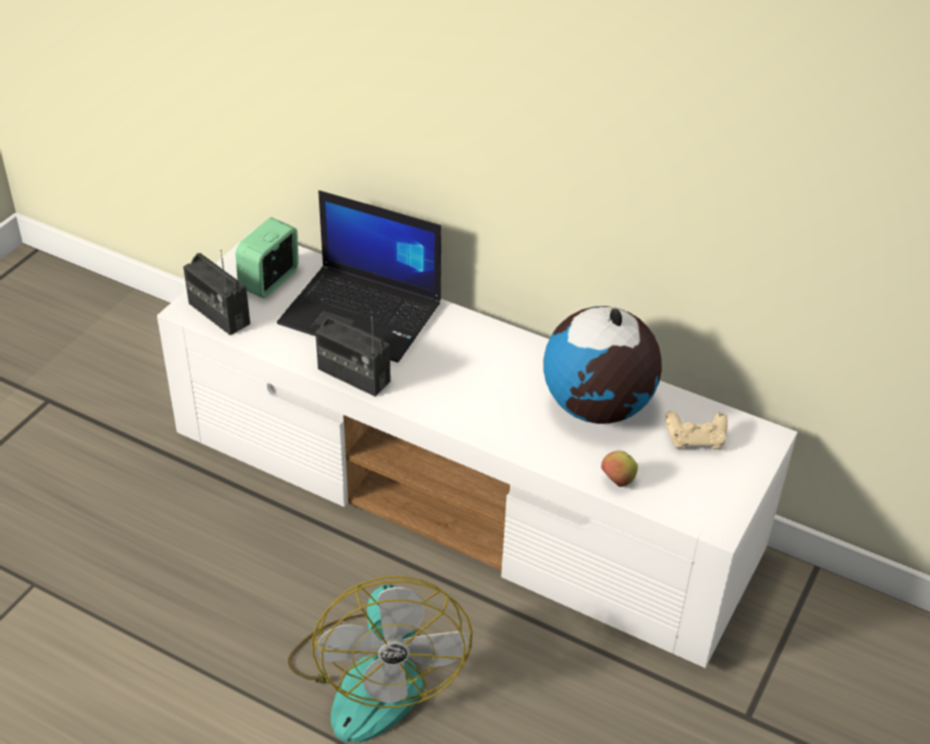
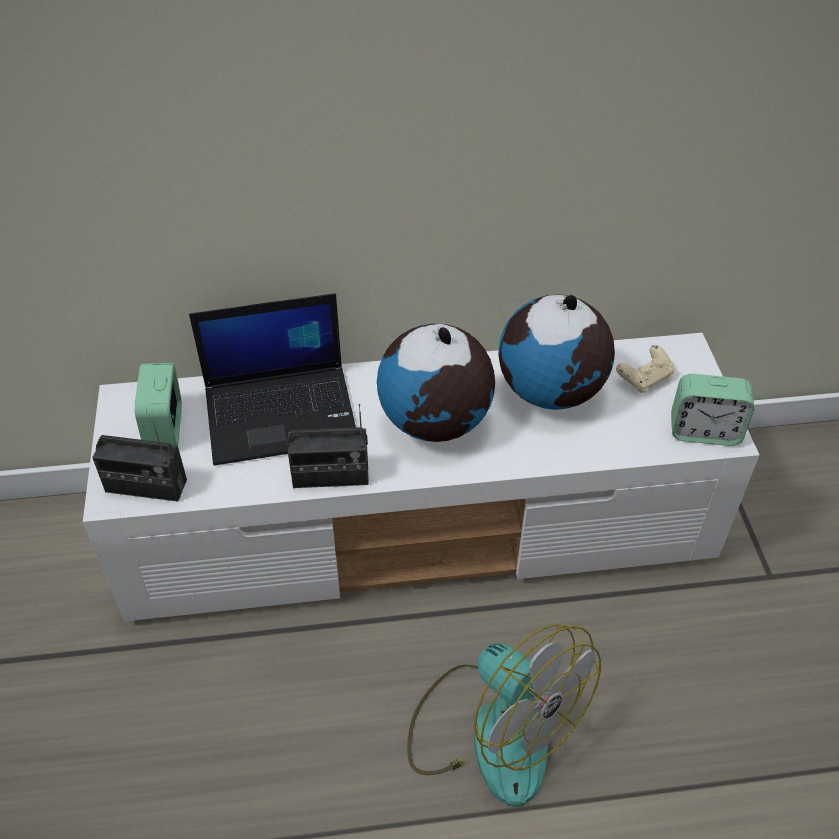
camera: 35 degrees left, 5 degrees up
(474, 380) = (435, 423): none -> globe
(617, 481) = (627, 446): apple -> none
(702, 508) = (704, 431): none -> alarm clock

